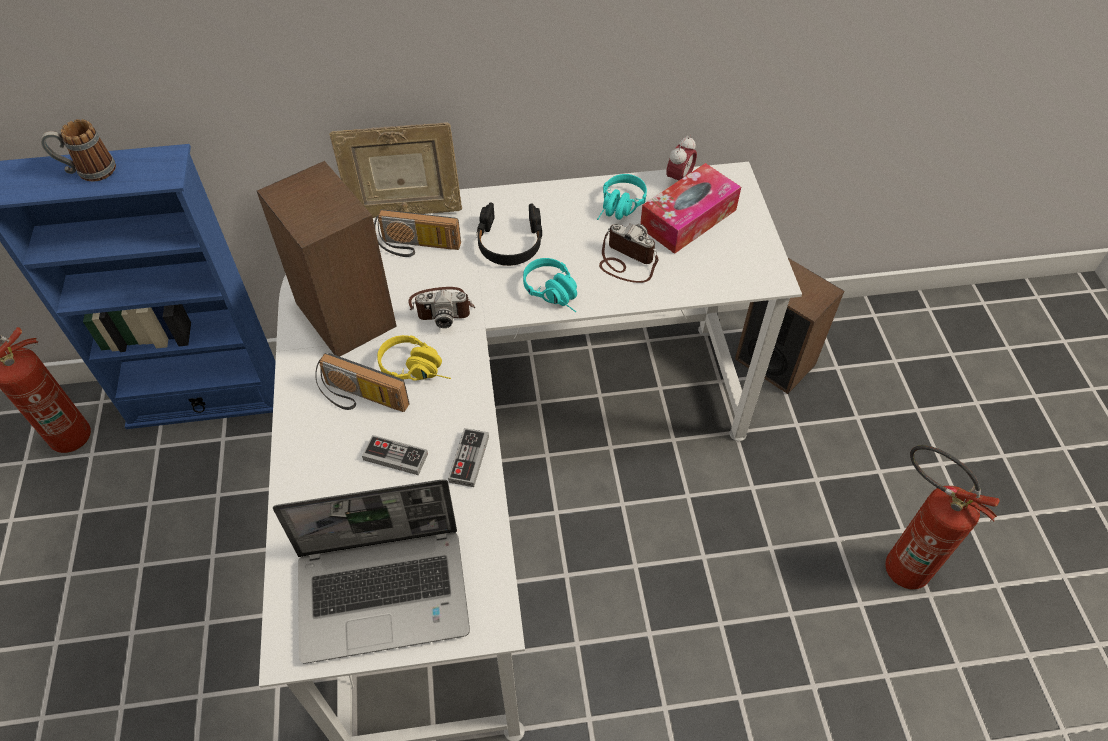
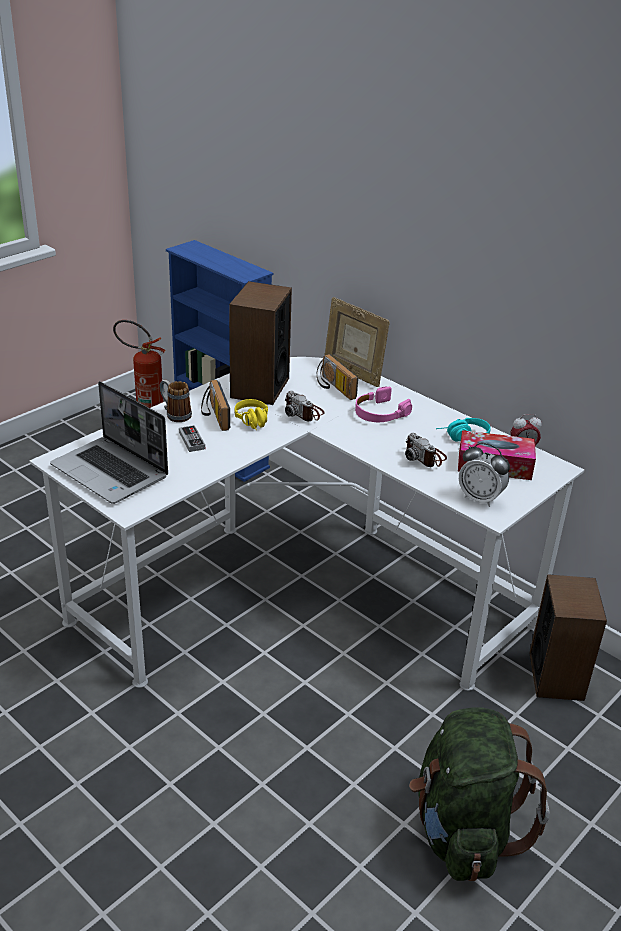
camera: 50 degrees right, 20 degrees down
(88, 171) = (221, 260): mug -> mug (175, 414)
(469, 459) = (217, 462): game controller -> none
(509, 242) = (379, 413): black headphones -> pink headphones
(556, 294) = (364, 443): turquoise headphones -> none
(626, 261) = (425, 456): camera -> camera turned 150 degrees clockwise
(735, 269) = (480, 498): none -> alarm clock
(896, 562) = (463, 831): fire extinguisher -> green backpack

